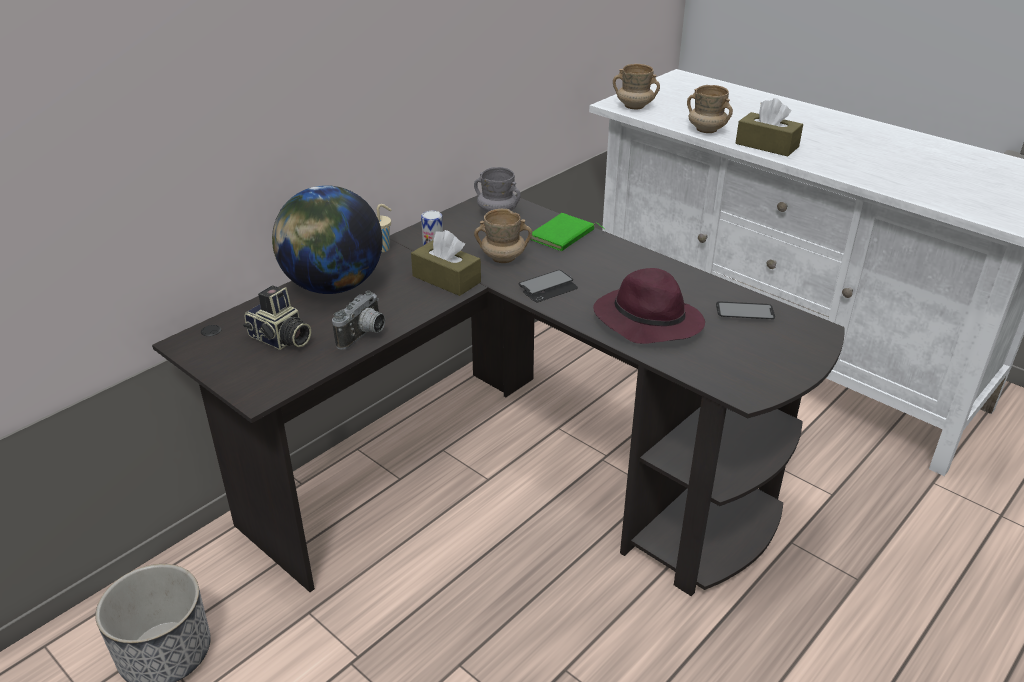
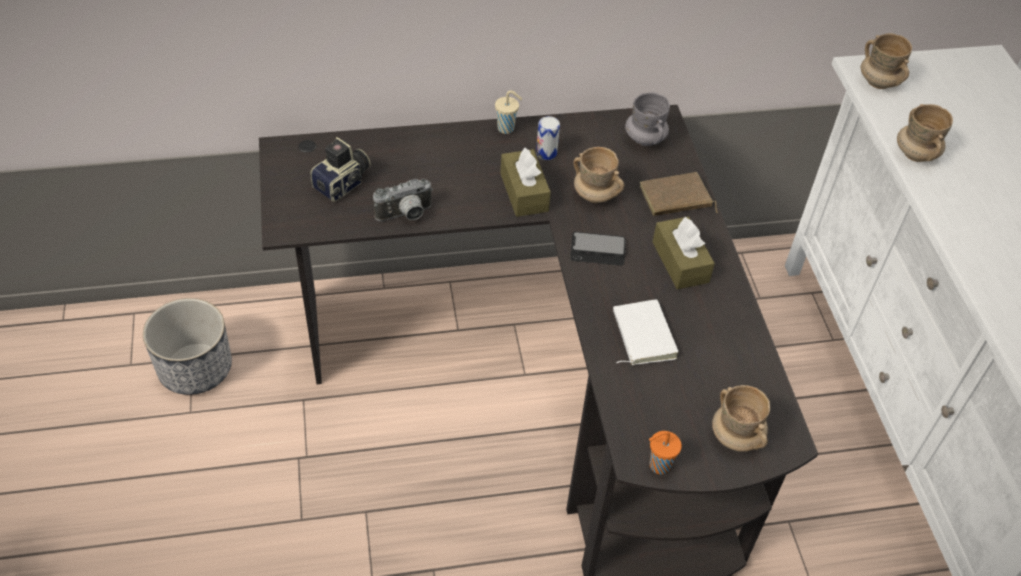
camera: 35 degrees right, 15 degrees up
(280, 339) = (344, 184): camera -> camera turned 120 degrees counterclockwise
(333, 286) = (430, 150): globe -> none
(563, 236) = (675, 199): green book -> brown book
(646, 321) = (641, 335): purple hat -> white book
(744, 312) = (741, 380): phone -> none
(763, 389) = (658, 465): none -> orange cup
(767, 145) = (955, 209): brown tissue box -> brown tissue box (680, 262)
(786, 344) = (736, 436): none -> beige mug

